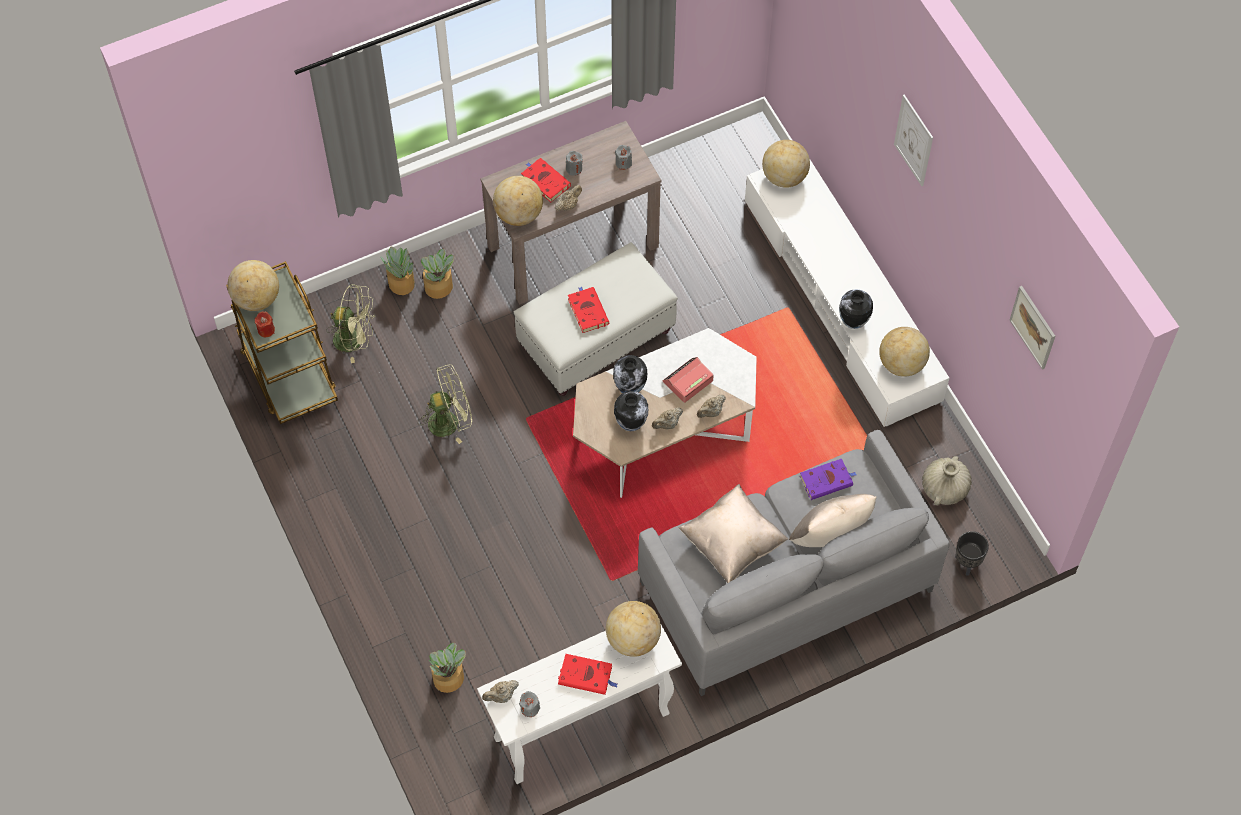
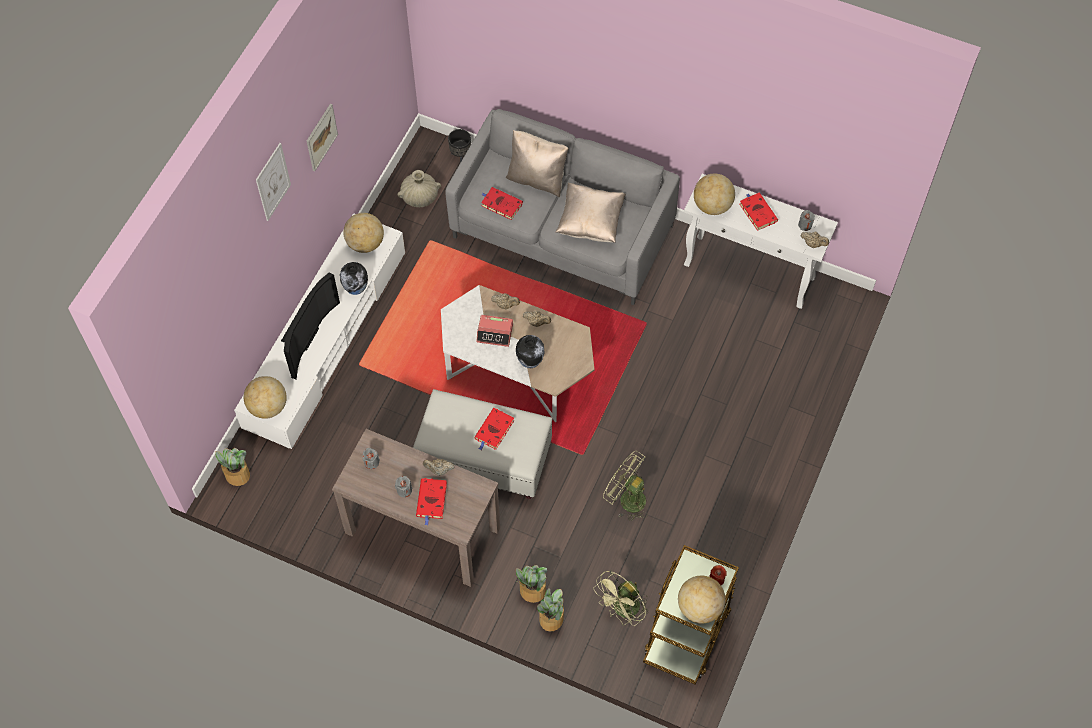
camera: 130 degrees left, 0 degrees up
(355, 339) = (623, 610): green fan -> green fan turned 105 degrees counterclockwise
(449, 678) = (791, 359): potted plant -> potted plant (237, 475)
(519, 214) = (474, 495): globe -> none
(631, 423) = (555, 342): vase -> none
(827, 480) = (500, 204): purple book -> red book
(835, 248) = (305, 337): none -> television
(1033, 327) = (365, 45): picture -> picture (321, 137)

